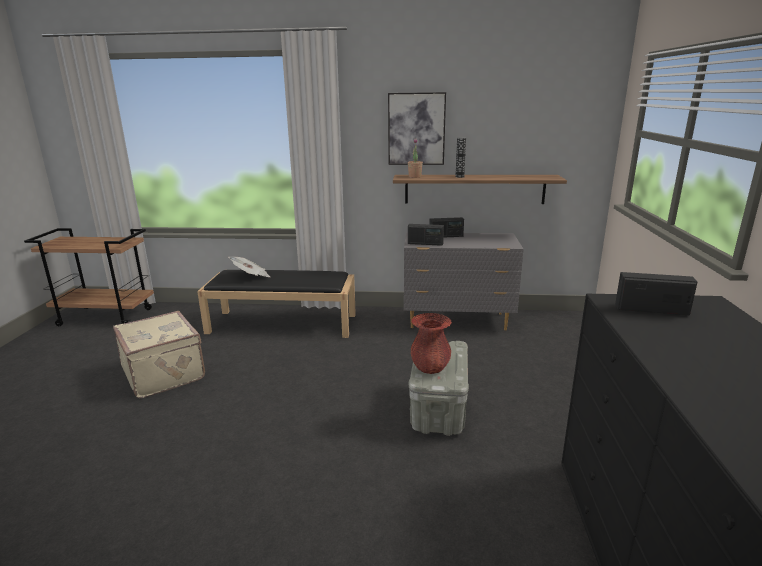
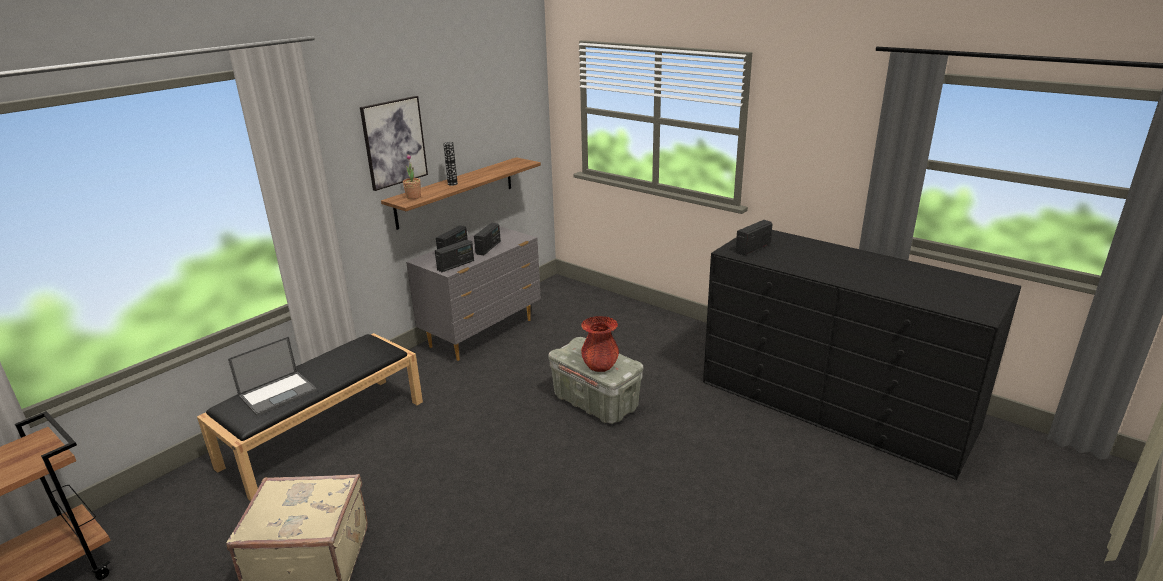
camera: 55 degrees left, 5 degrees up
(251, 276) = (278, 393): newspaper -> laptop
(471, 242) = (488, 248): none -> radio

